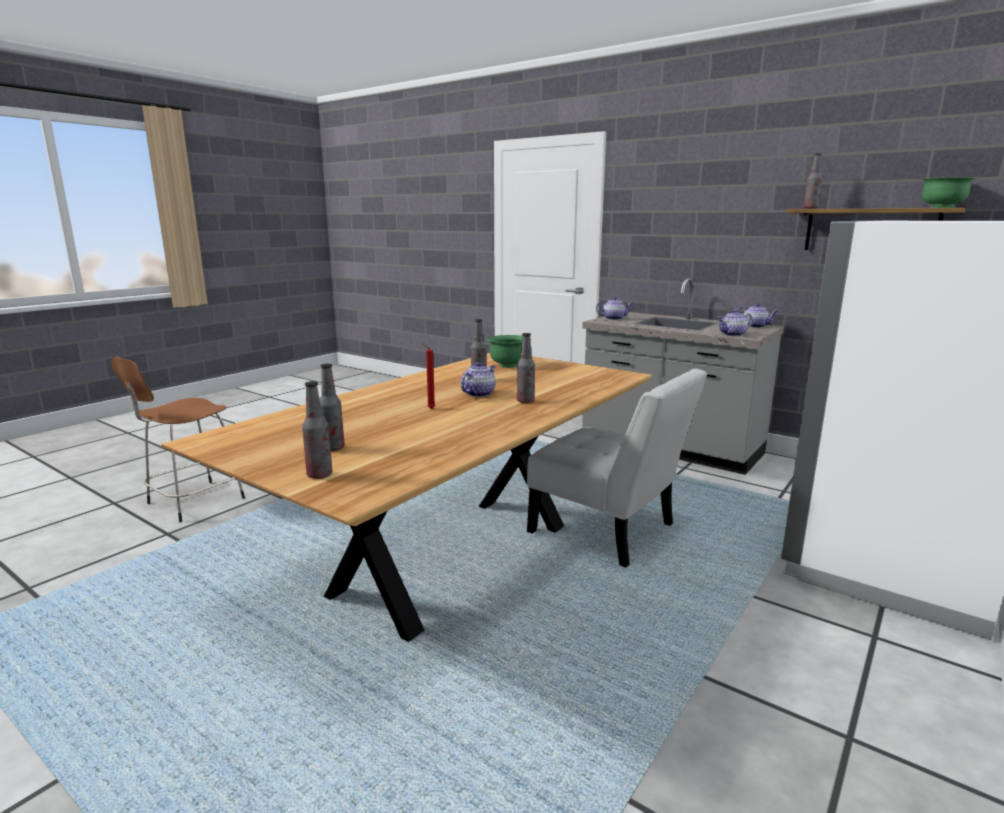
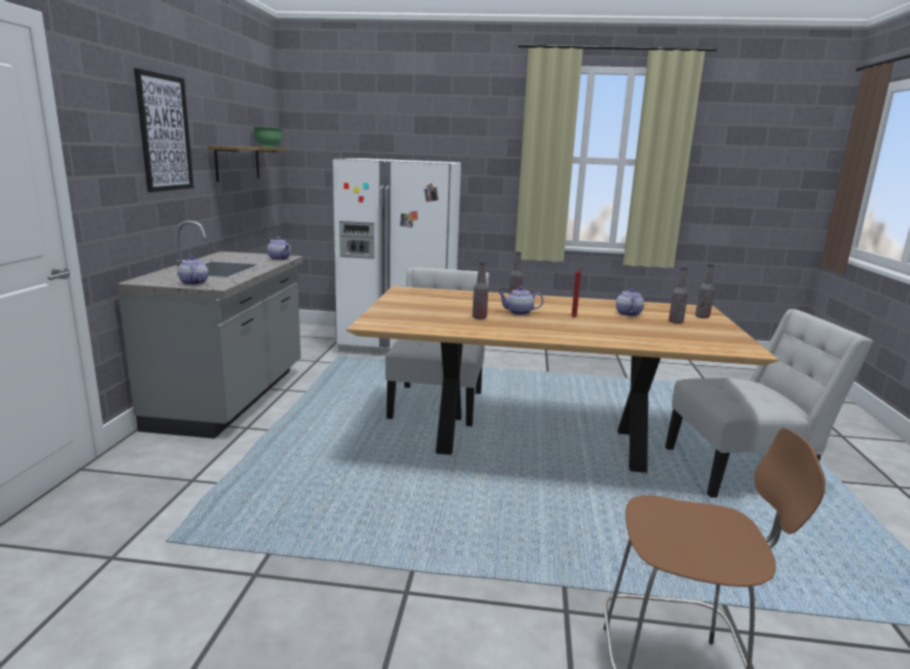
camera: 120 degrees left, 0 degrees up
(221, 684) = (743, 471): none -> white chair
(508, 365) = (414, 316): green bowl -> none
(717, 199) = (164, 133): none -> picture
(755, 326) = (228, 255): teapot -> teapot (628, 314)
(810, 208) = (235, 146): bottle -> none

